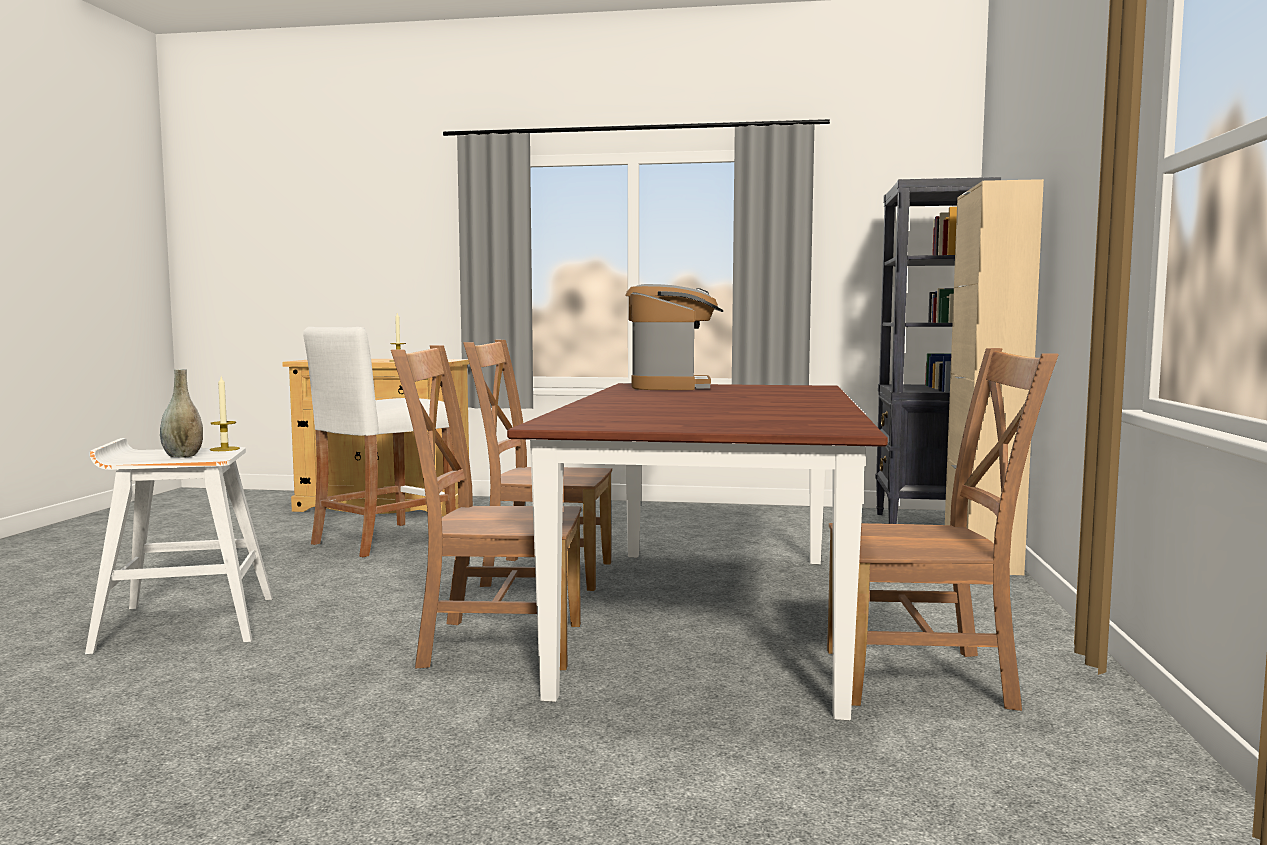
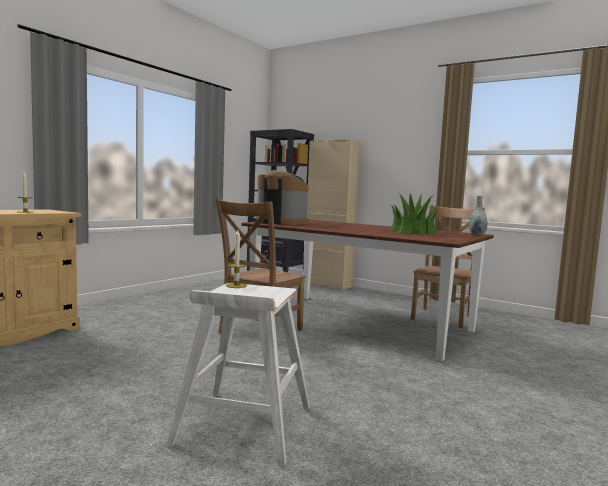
camera: 65 degrees left, 0 degrees up
(183, 456) = (260, 293): grey vase -> grey vase (477, 234)
(384, 539) = (110, 350): white stool -> none
(495, 644) = (365, 357): brown chair -> none
(721, 412) = (413, 232): none -> potted plant

